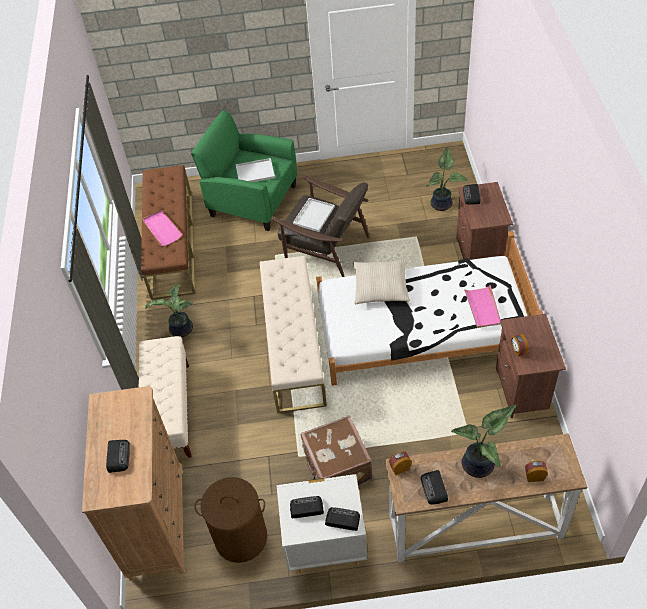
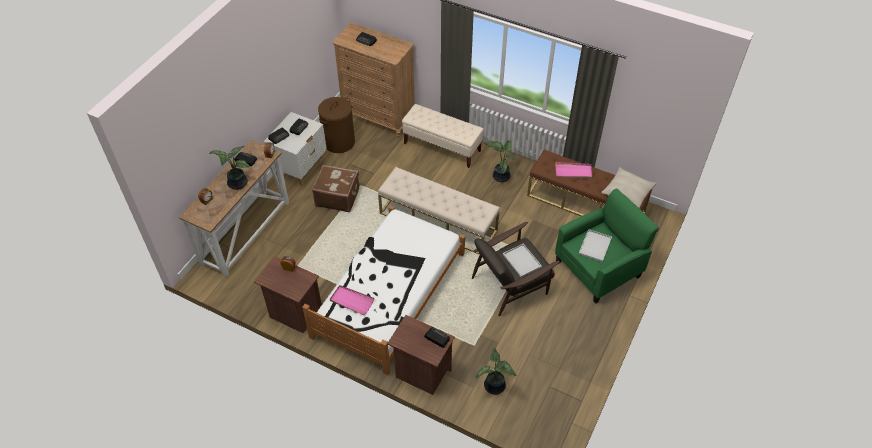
camera: 120 degrees right, 0 degrees up
(381, 287) = (422, 260): beige pillow -> beige pillow (627, 192)

